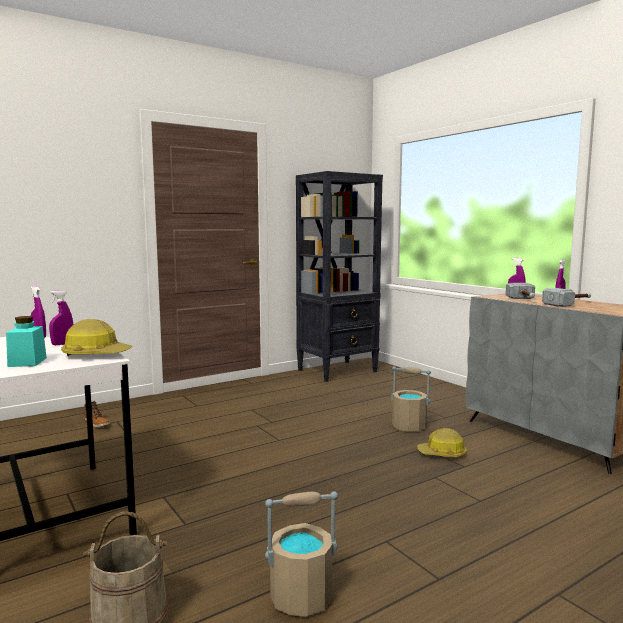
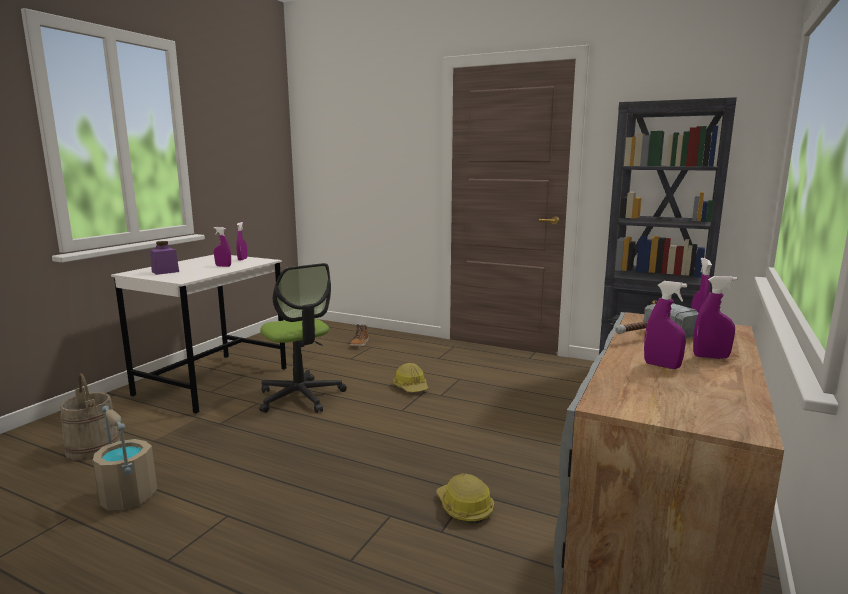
camera: 60 degrees right, 5 degrees up
(27, 362) = (165, 272): turquoise jar -> purple jar
(96, 355) = (193, 276): hard hat -> hard hat (411, 387)
(184, 473) = (300, 397): none -> office chair
(409, 427) = (525, 467): beige bucket -> none
(569, 304) = (662, 366): hammer -> purple spray bottle

